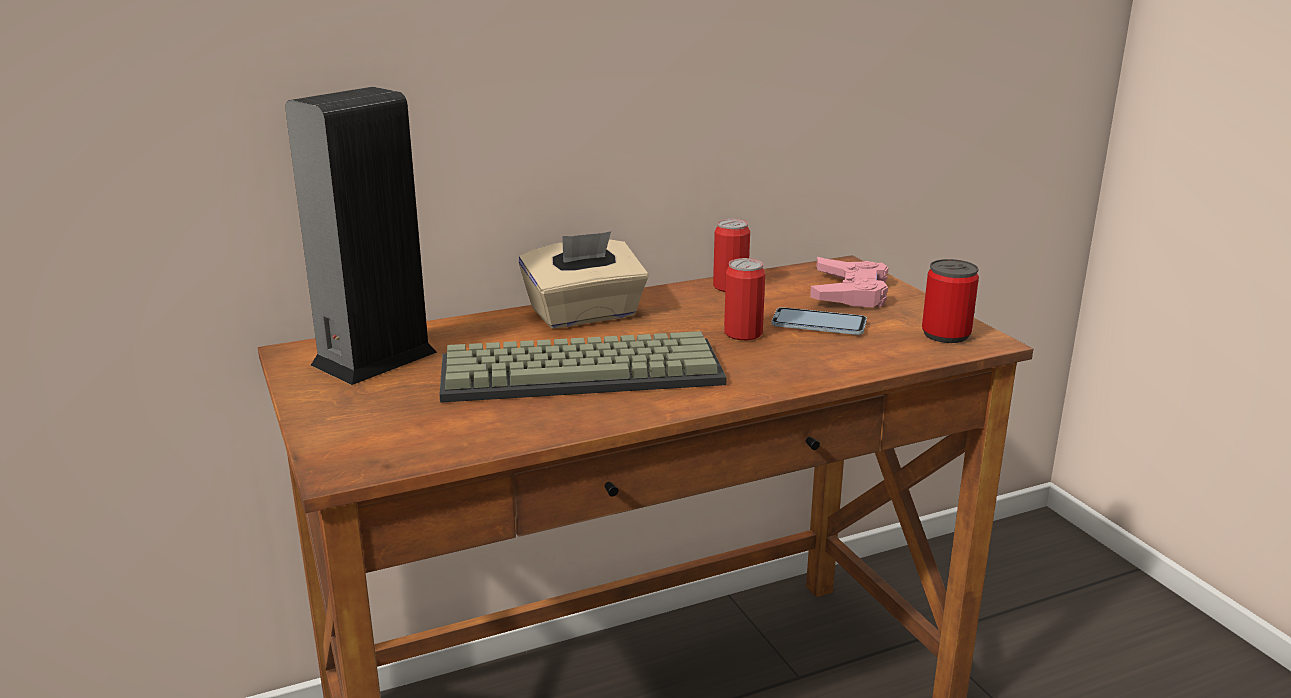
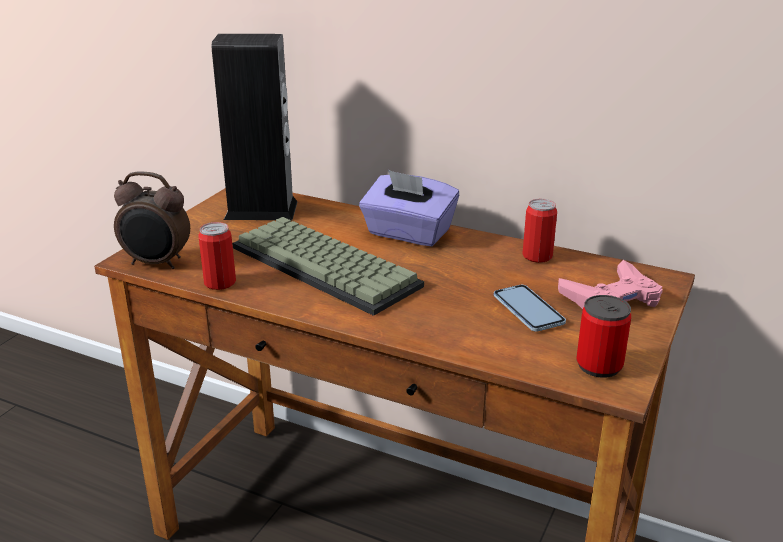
camera: 50 degrees right, 5 degrees up
(388, 456) = (157, 263): none -> alarm clock
(585, 315) = (408, 233): beige tissue box -> purple tissue box
(743, 333) = (464, 290): can -> can (220, 282)

